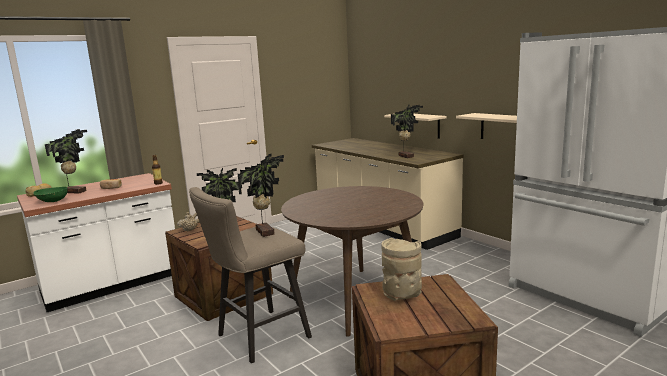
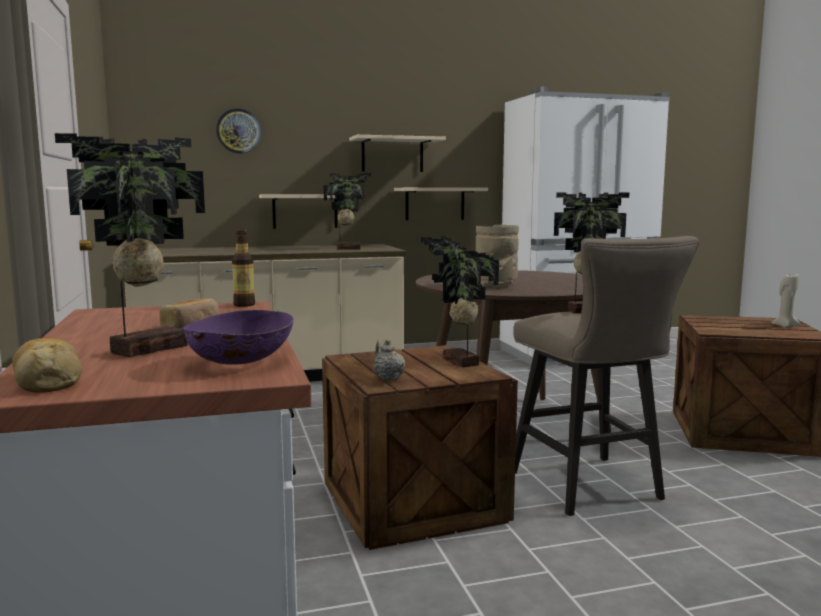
camera: 70 degrees left, 5 degrees down
(52, 201) = (241, 363): green bowl -> purple bowl
(393, 73) = (238, 131): none -> wall clock
(401, 295) = (732, 327): beige vase -> beige vase (496, 286)
(433, 318) = (785, 326): none -> beige candle
(474, 87) = (392, 155): none -> beige shelf

